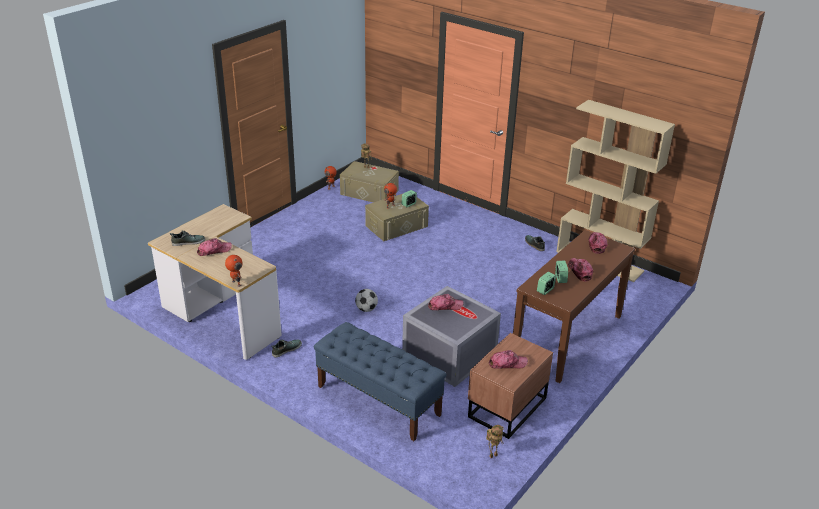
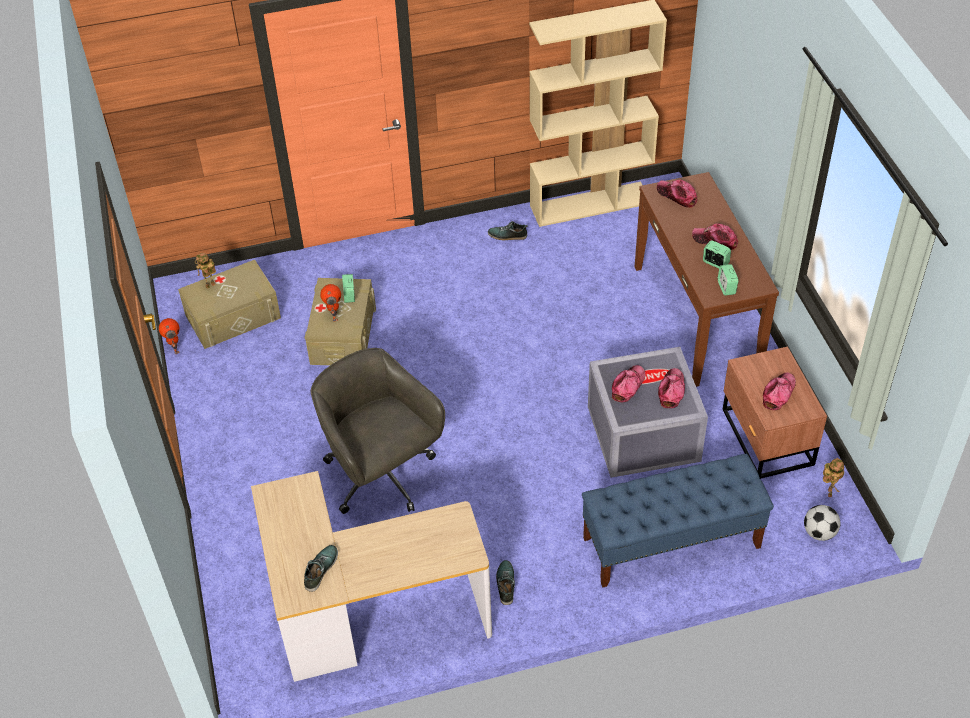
camera: 50 degrees left, 15 degrees up
(214, 250) = (369, 549): cap -> cap (671, 390)
(235, 283) = (472, 561): toy robot -> none
(317, 278) = (381, 477): none -> grey office chair
(366, 309) = (494, 462): football -> football (819, 533)

